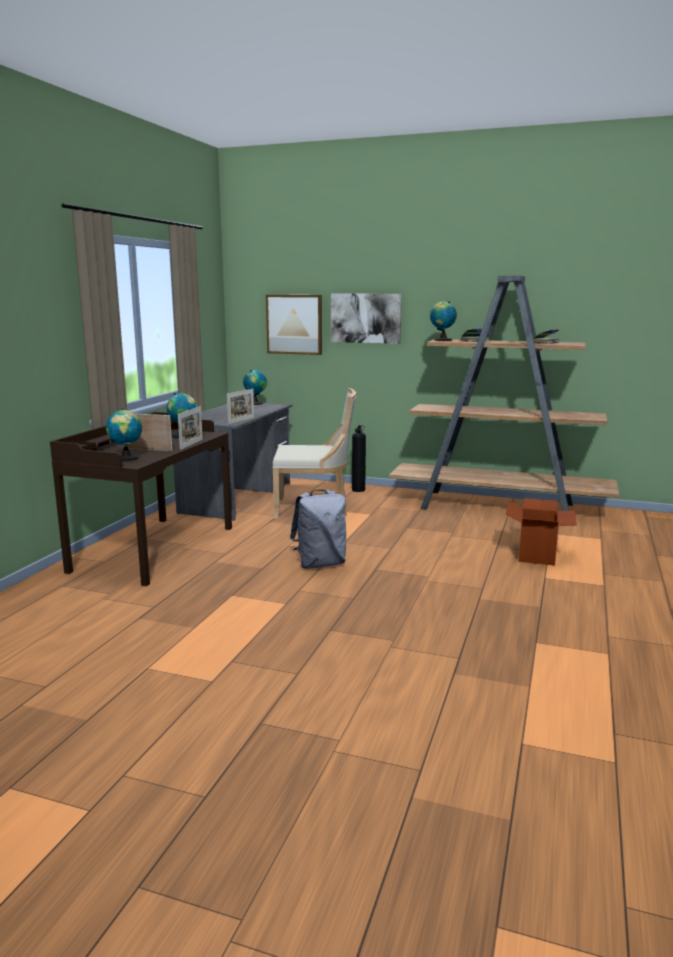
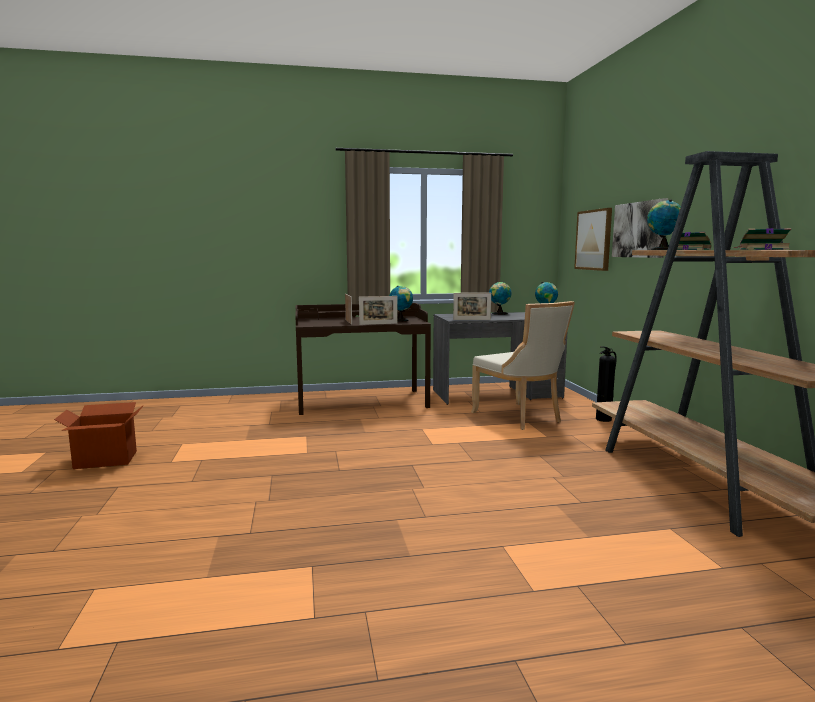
camera: 60 degrees right, 5 degrees down
(127, 458) = (318, 323): globe -> globe (499, 314)
(320, 564) = (397, 445): grey backpack -> none
(537, 555) = (572, 531): cardboard box -> cardboard box (105, 460)

